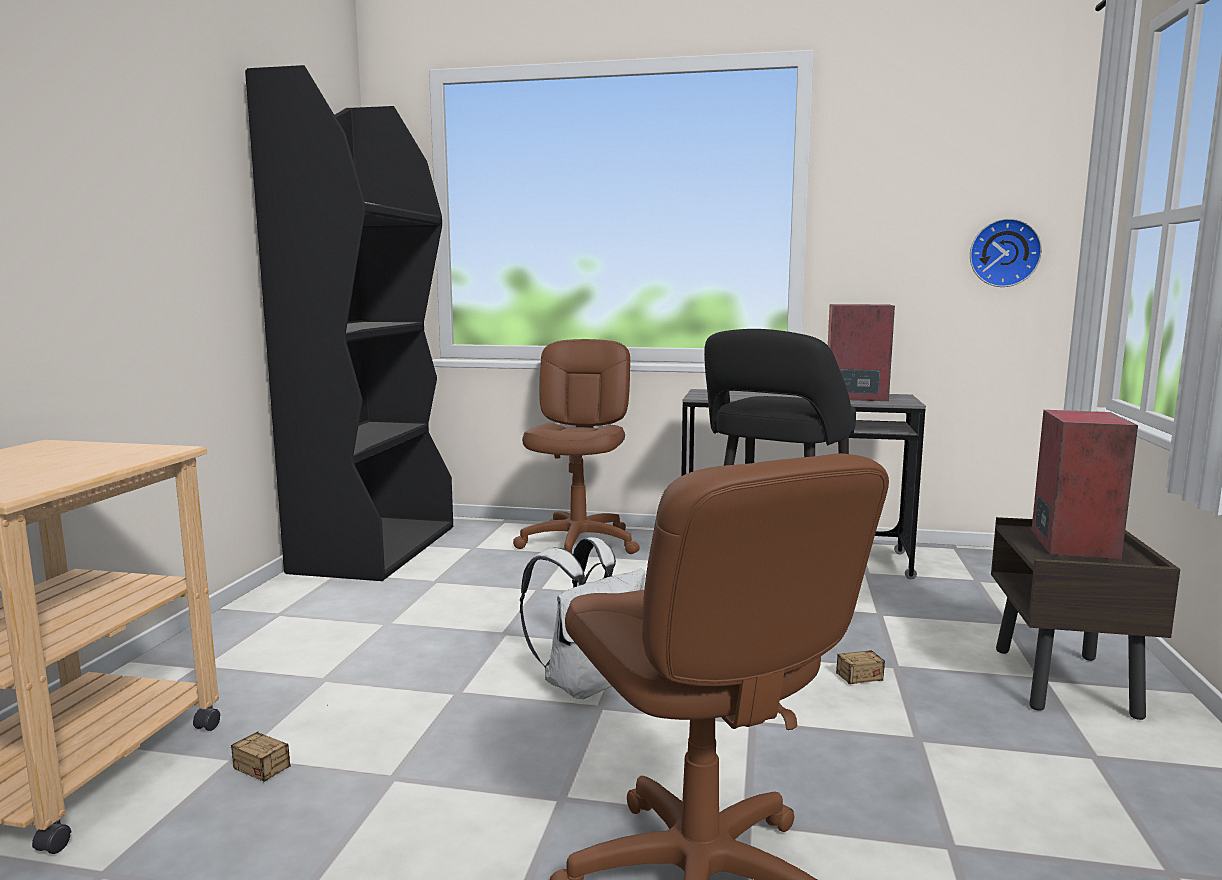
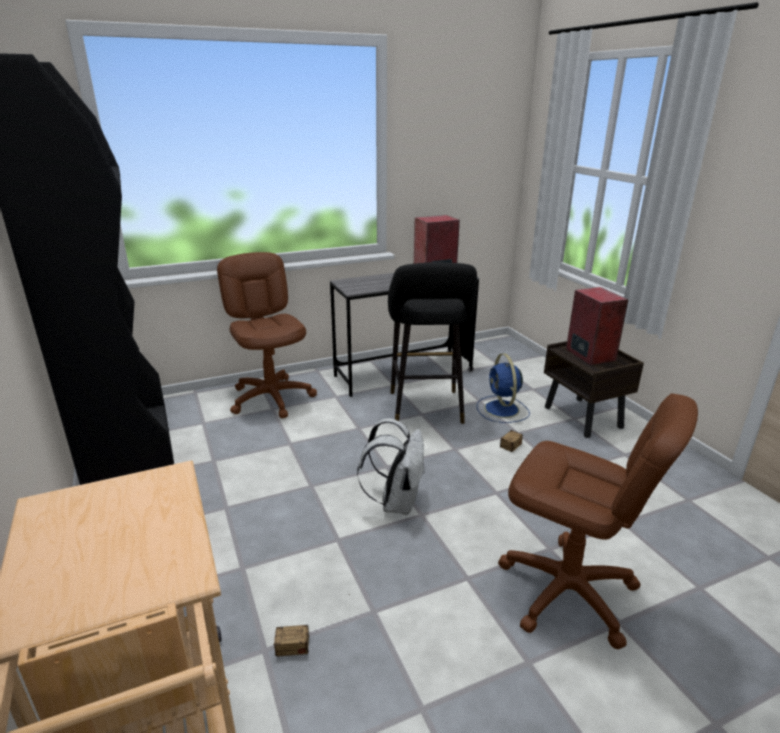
camera: 35 degrees left, 15 degrees up
(906, 633) = (502, 410): none -> blue fan
(1003, 253) = (490, 174): wall clock -> none

